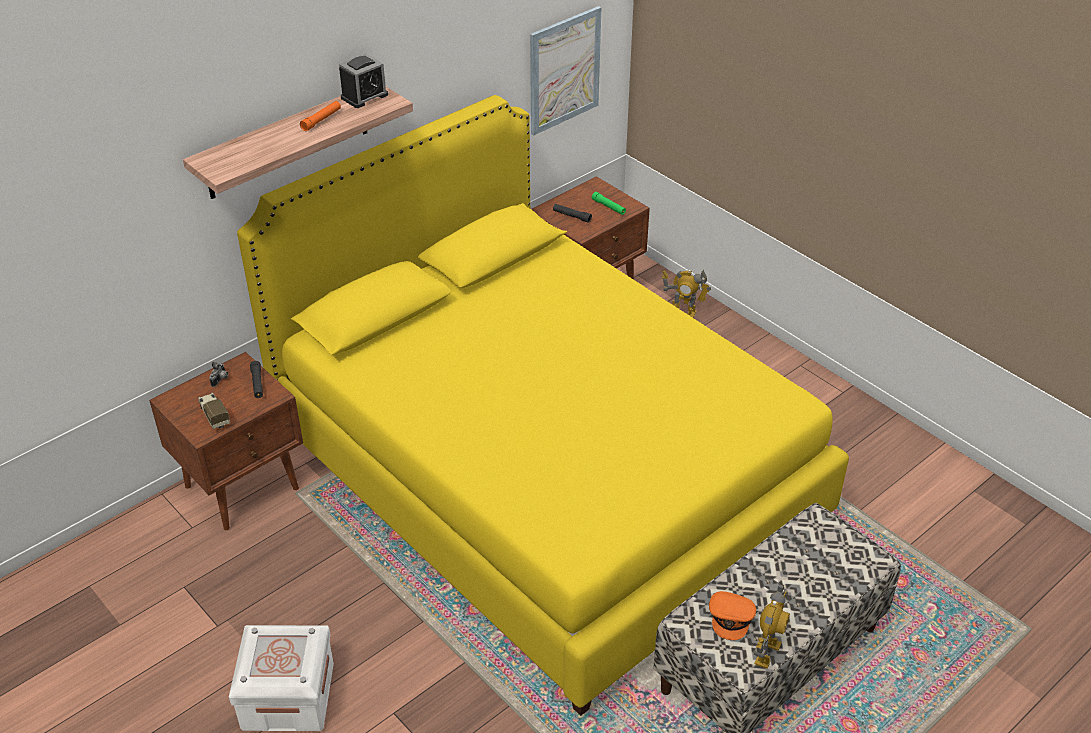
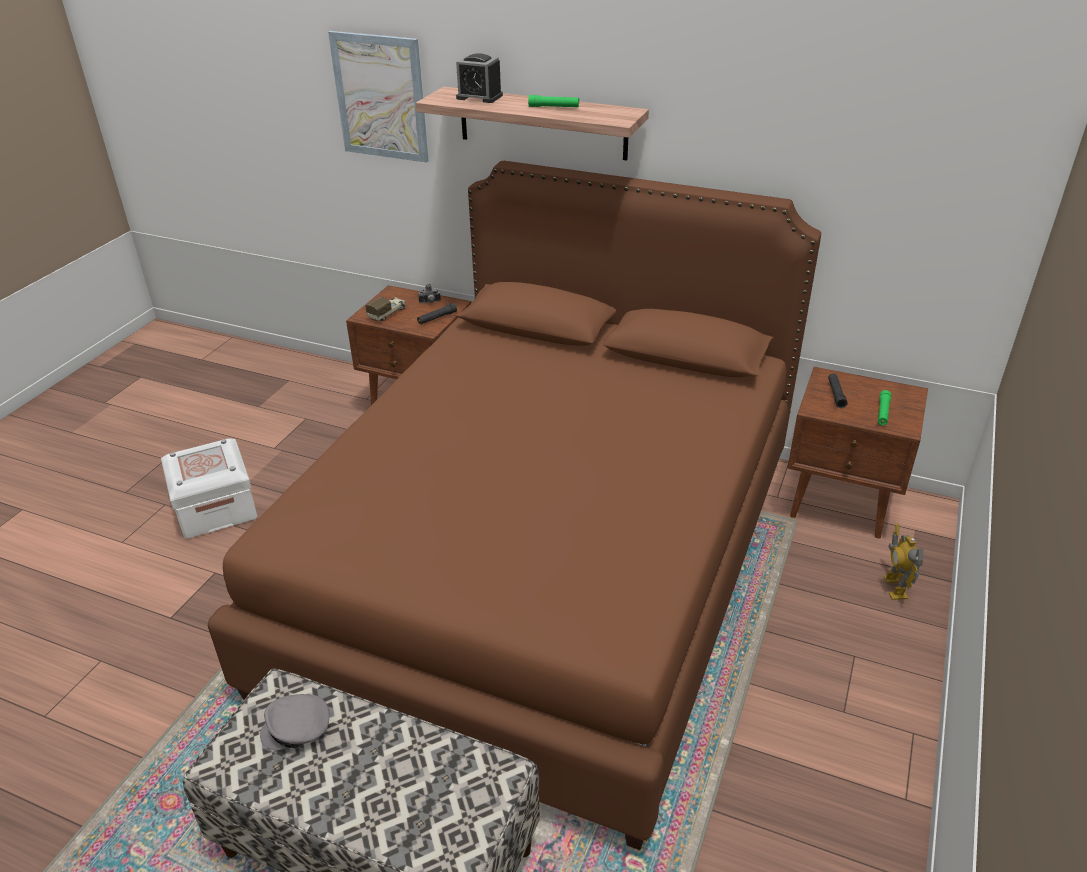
camera: 65 degrees right, 5 degrees down
(321, 120) = (554, 107): orange flashlight -> green flashlight
(364, 96) = (614, 110): alarm clock -> alarm clock (479, 97)
(544, 477) = (545, 566): yellow bed -> brown bed
(564, 70) = (912, 227): picture -> picture (380, 97)
(731, 617) = (297, 729): orange cap -> grey cap
(766, 652) = (250, 780): toy robot -> none

